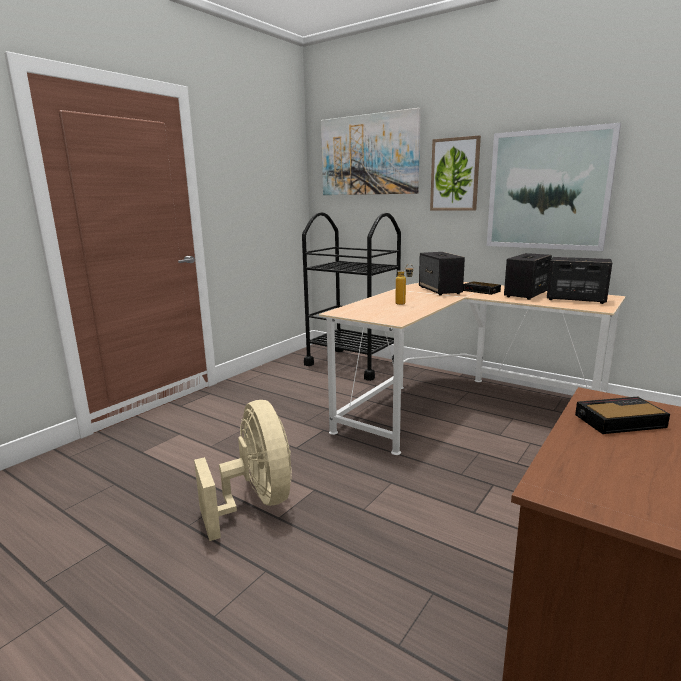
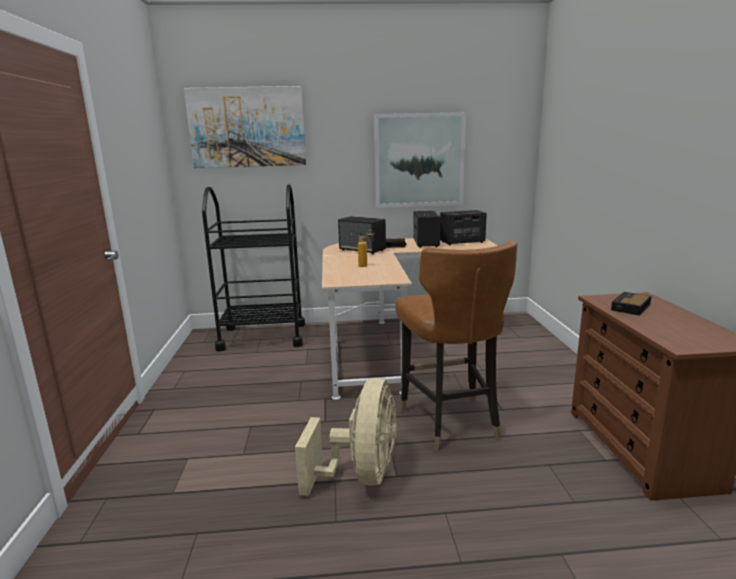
camera: 40 degrees left, 0 degrees up
(256, 502) = (361, 475): beige fan -> beige fan turned 75 degrees clockwise
(397, 497) = (450, 422): none -> brown chair
(455, 174) = (340, 147): picture -> none

